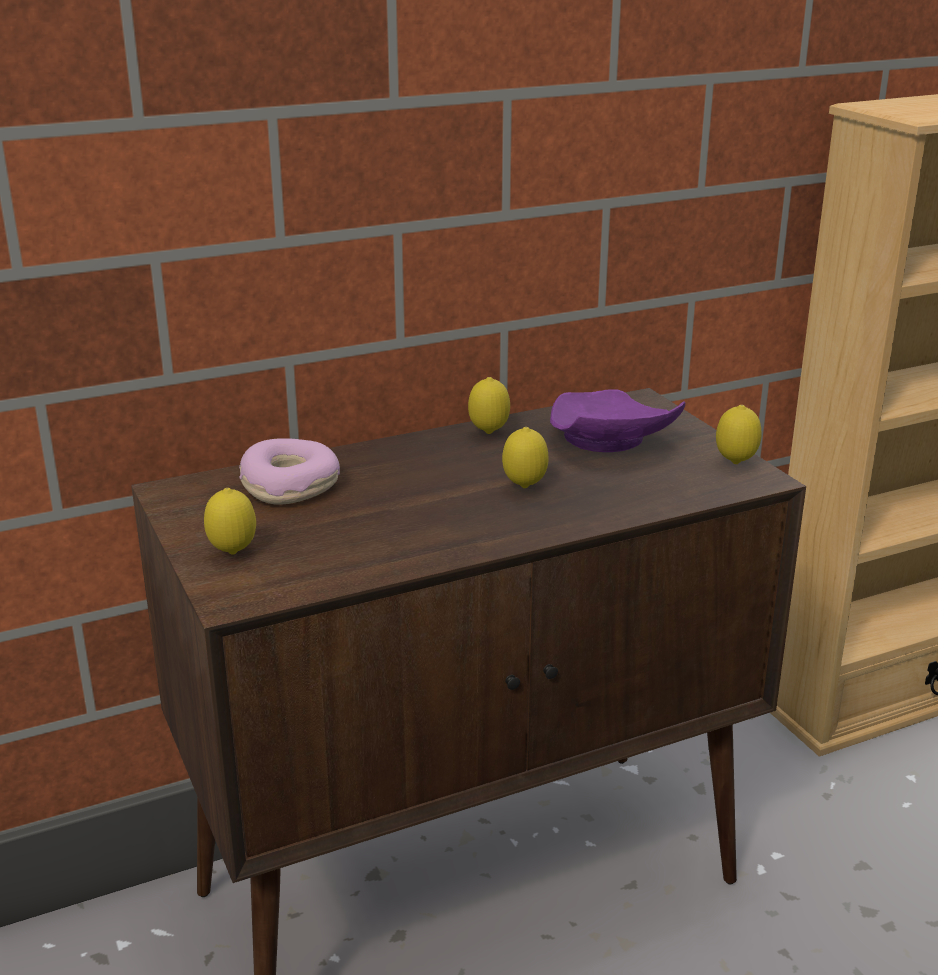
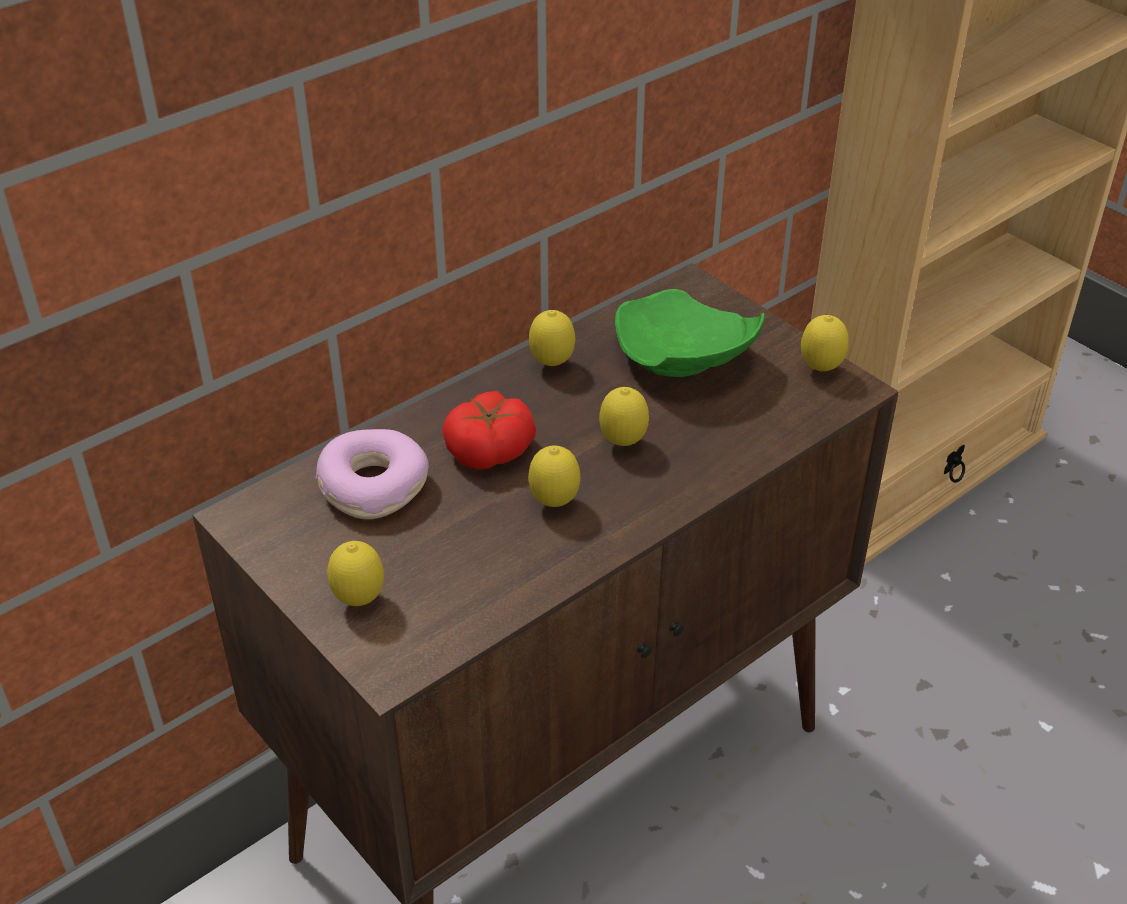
camera: 15 degrees left, 15 degrees up
(404, 477) = (490, 450): none -> tomato
(440, 516) = (554, 504): none -> lemon
(607, 443) = (681, 359): purple plate -> green plate

